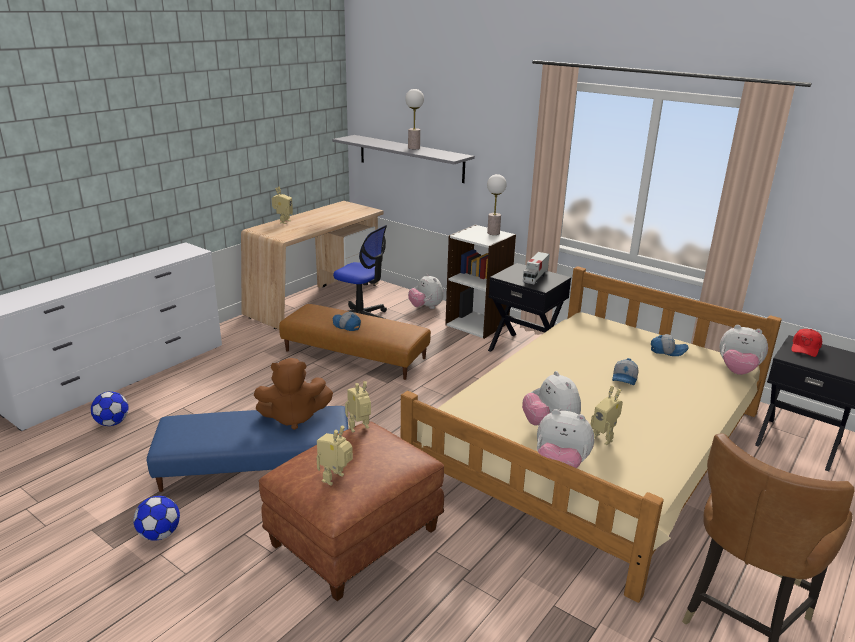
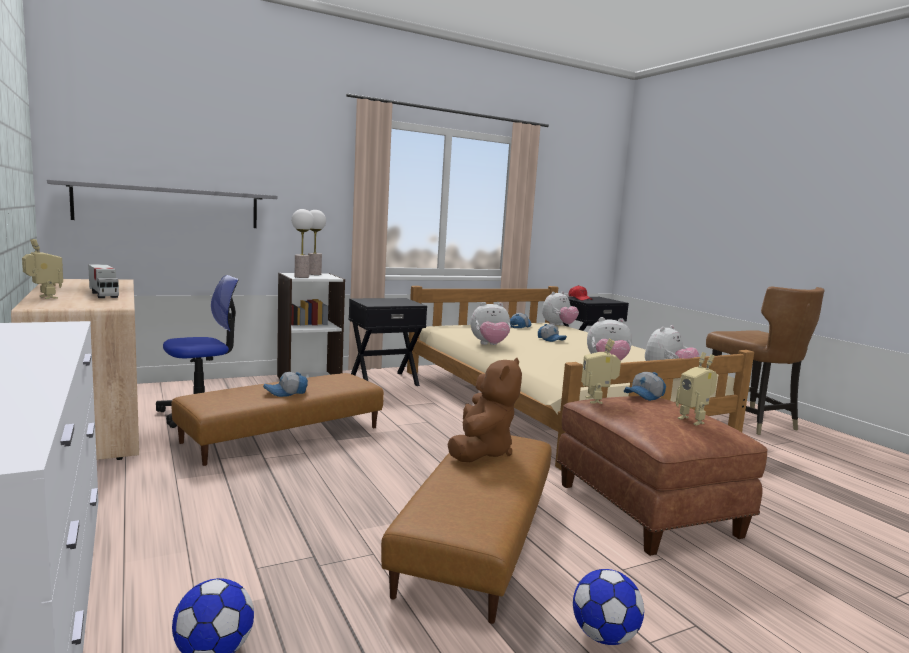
camera: 65 degrees left, 15 degrees down
(255, 465) = (479, 537): blue ottoman -> brown ottoman
(396, 450) = (644, 396): none -> cap
(413, 148) = (189, 189): table lamp -> table lamp (301, 277)
(426, 307) = (233, 386): plush toy -> plush toy (490, 345)
(535, 278) = (392, 301): toy truck -> toy truck (104, 294)
(604, 437) = (632, 359): toy robot -> none

